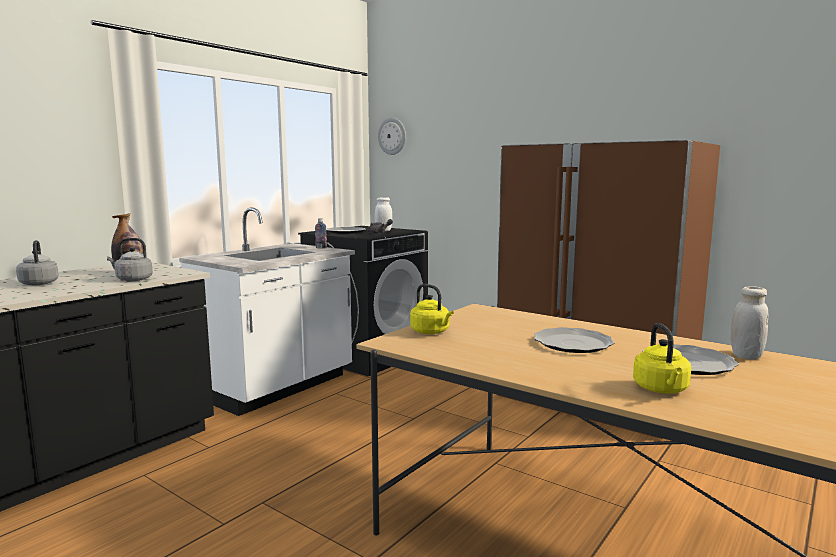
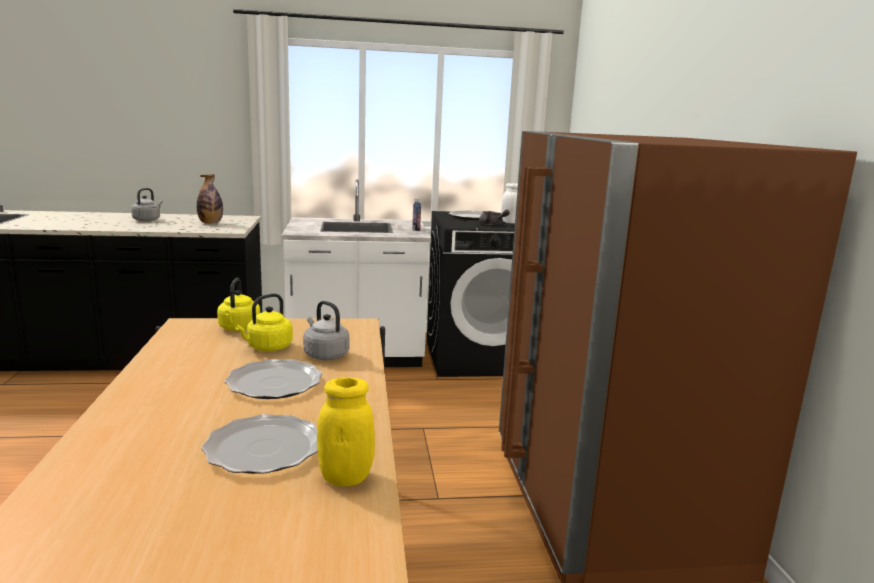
camera: 45 degrees right, 5 degrees up
(132, 279) = (188, 228): grey kettle -> grey kettle (325, 355)
(392, 136) = (583, 109): wall clock -> none
(661, 390) = (137, 450): yellow kettle -> yellow kettle (267, 348)
(746, 356) = (345, 477): white jar -> yellow jar

